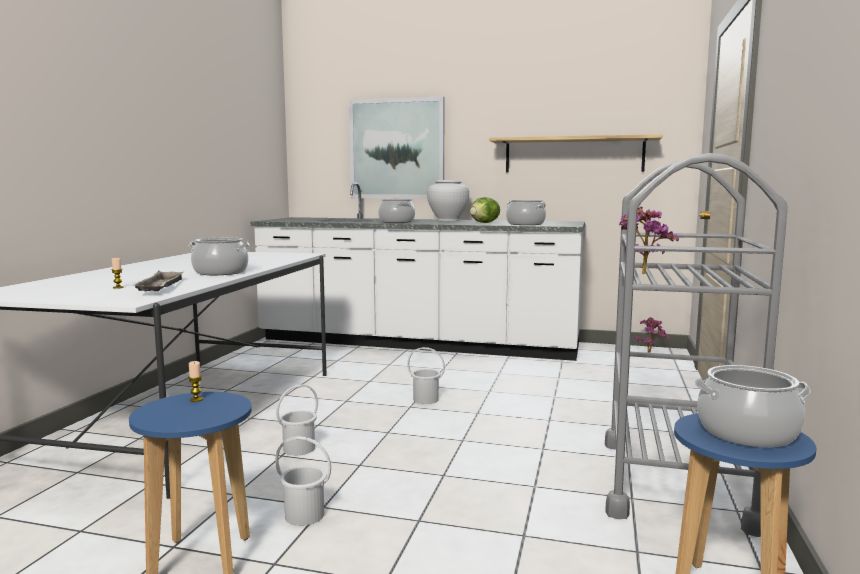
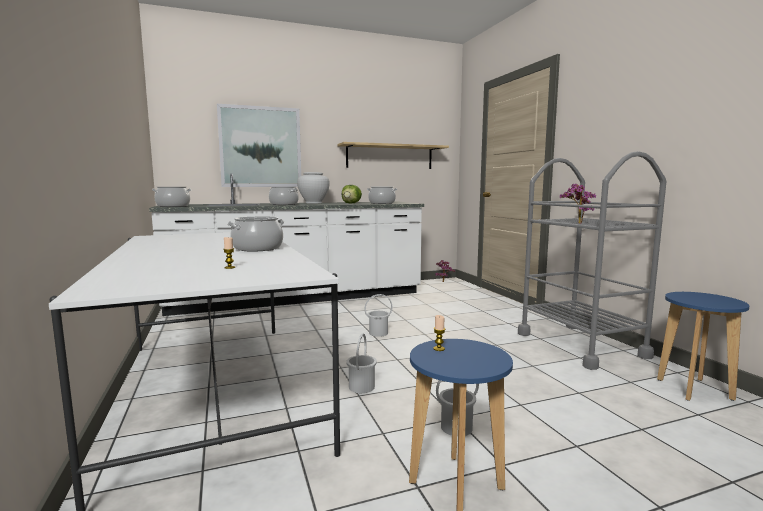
camera: 35 degrees left, 0 degrees up
(161, 287) = (270, 263): tray -> none
(747, 433) = (705, 298): cooking pot -> cooking pot (173, 206)

